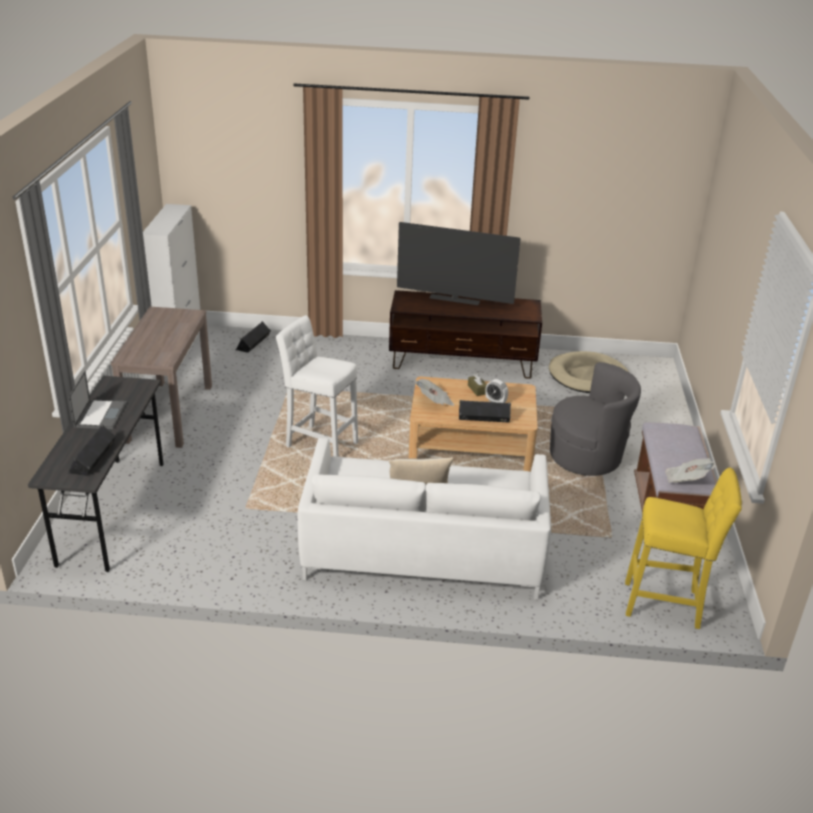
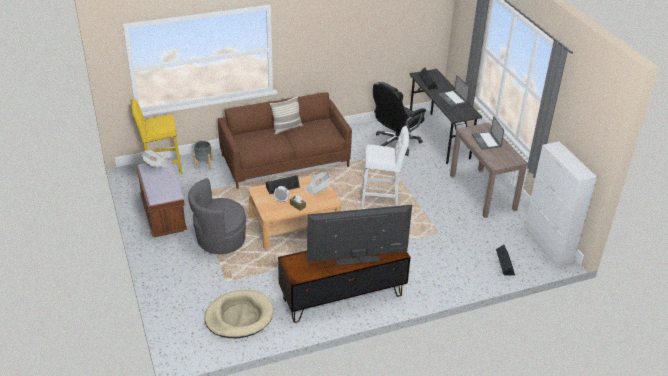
camera: 155 degrees right, 5 degrees up
(157, 340) = (486, 141): none -> laptop
(198, 525) = (396, 143): none -> black office chair
(423, 549) = (285, 161): white sofa -> brown sofa
(579, 590) = (203, 164): none -> grey planter

